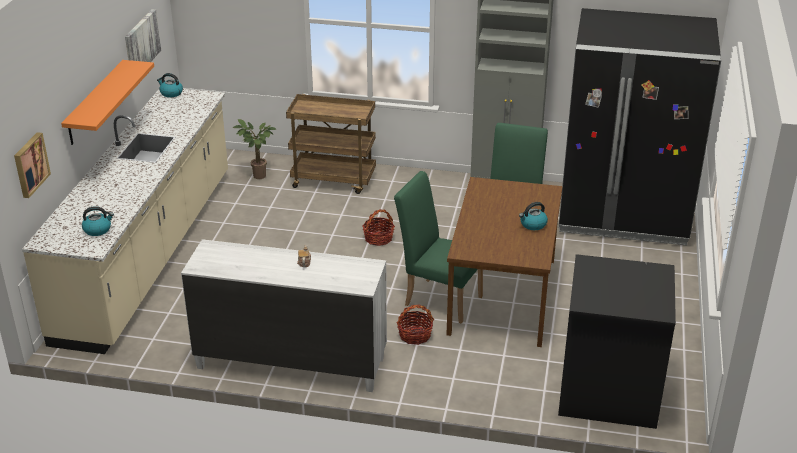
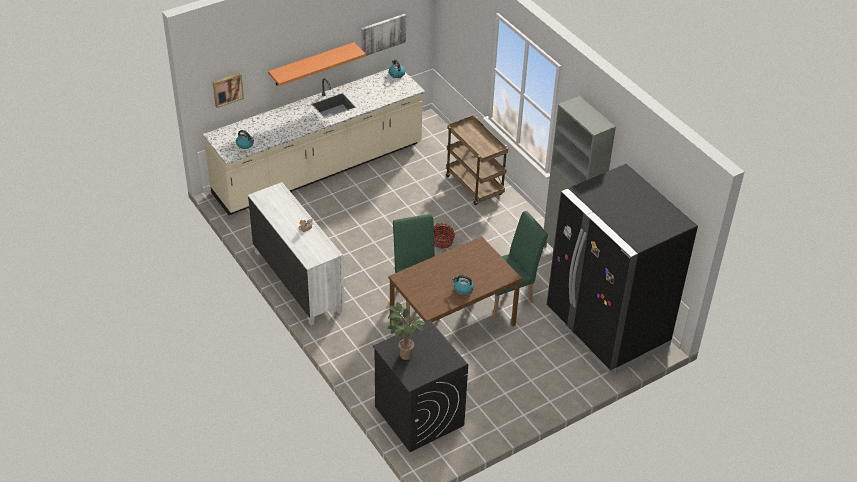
camera: 45 degrees right, 10 degrees up
(257, 177) = (437, 156): potted plant -> potted plant (403, 355)
(415, 335) = (374, 311): basket -> none

